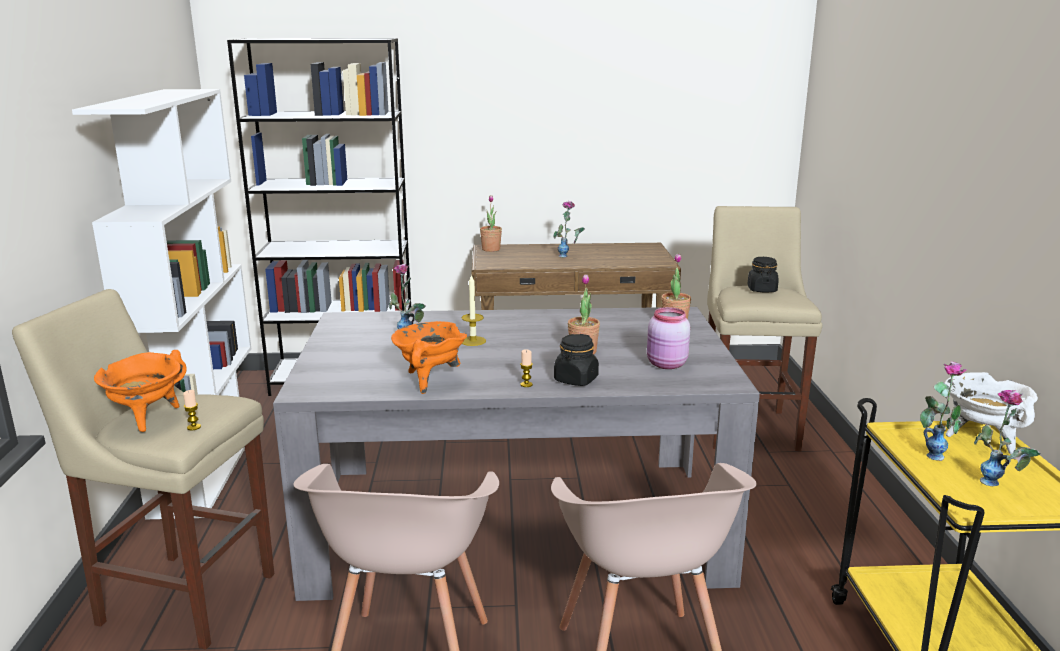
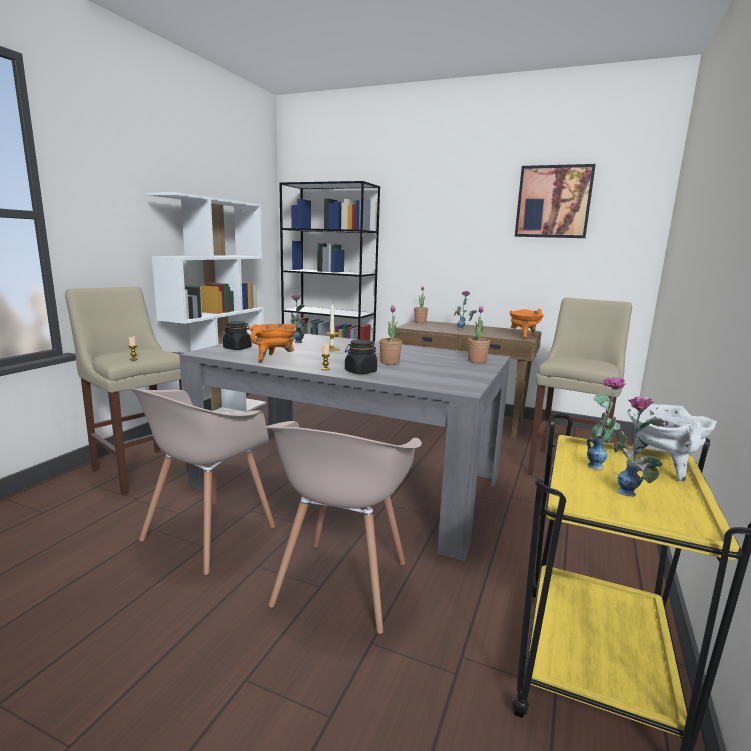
camera: 25 degrees right, 5 degrees down
(147, 418) = (122, 353): orange cooking pot -> orange cooking pot (523, 336)
(664, 63) = (553, 202): none -> picture
(666, 364) = (435, 375): pink jar -> none
(761, 289) = (583, 359): black jar -> black jar (237, 348)

